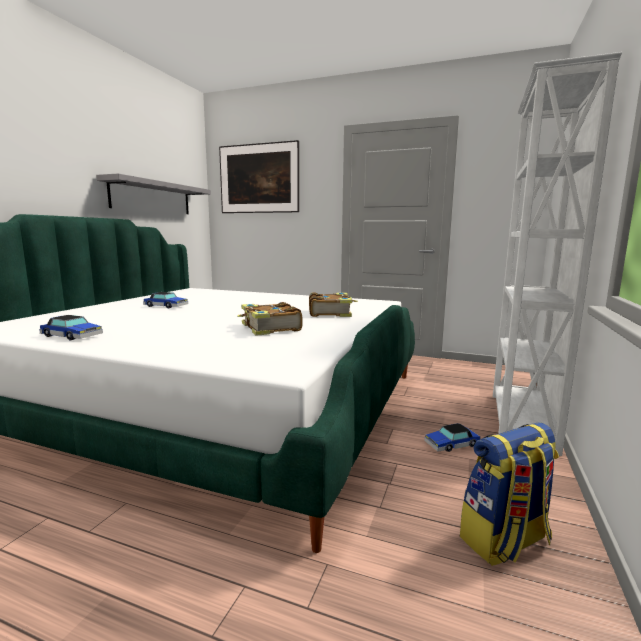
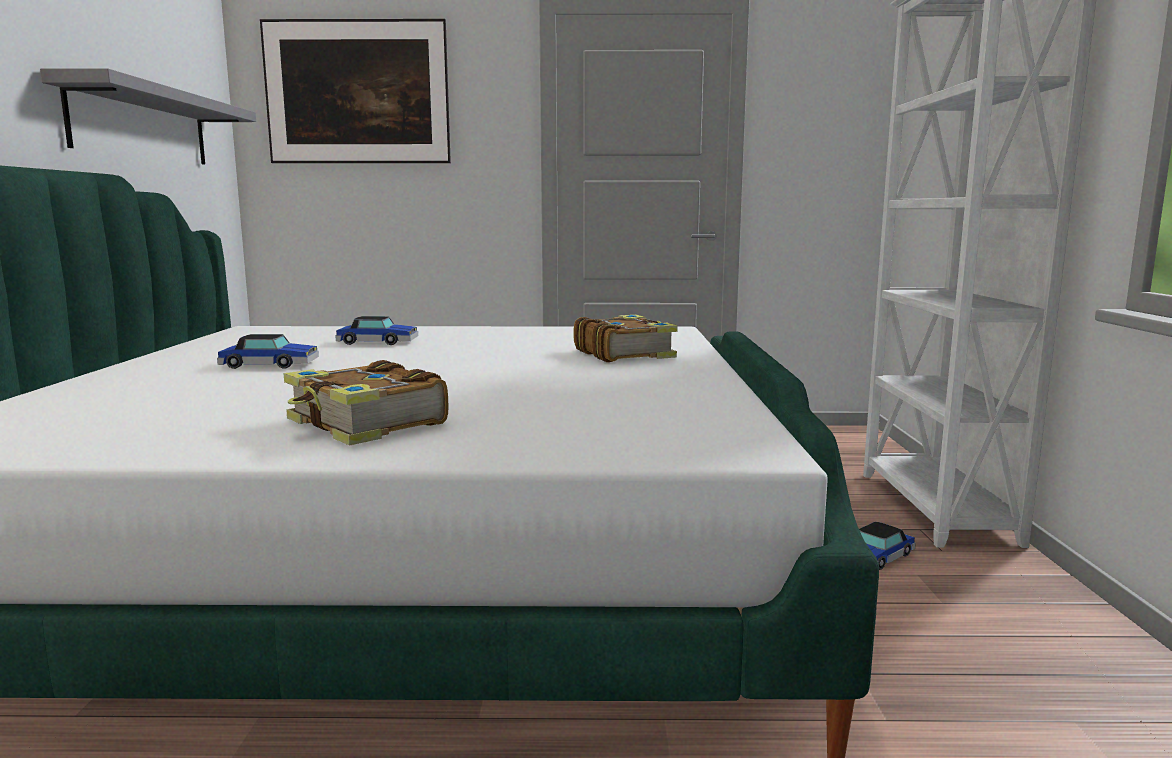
camera: 20 degrees left, 0 degrees up
(71, 336) = (190, 440): toy car -> toy car (378, 342)
(270, 328) = (575, 388): book -> book (366, 424)
(505, 541) = (1067, 679): backpack -> none

